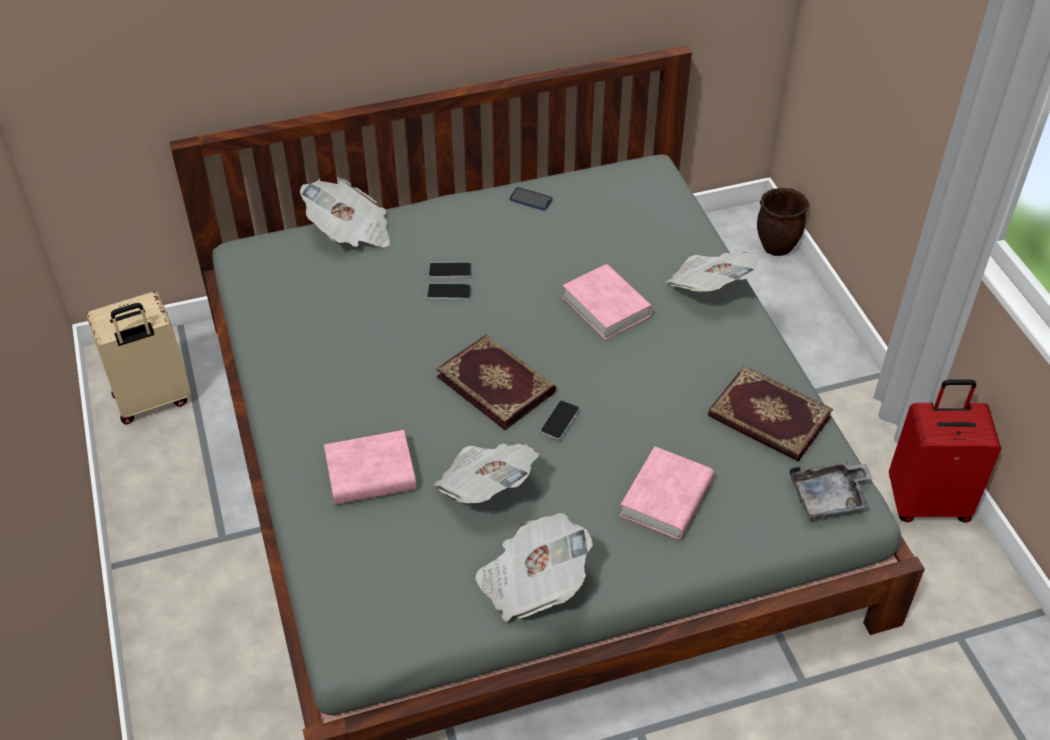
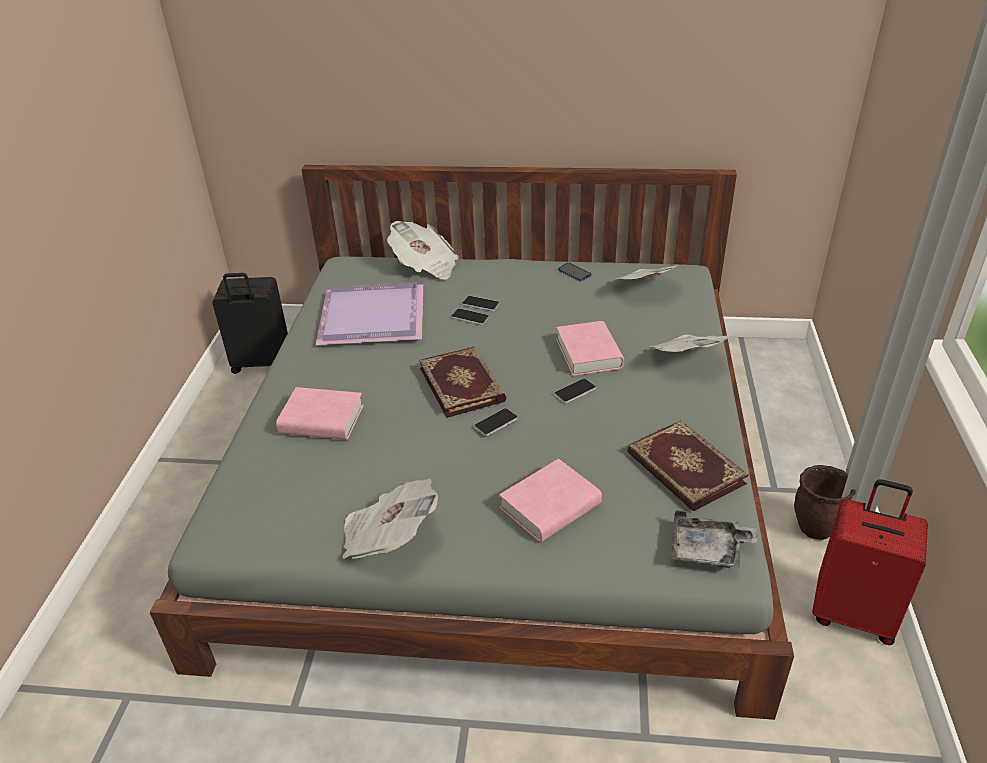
camera: 25 degrees right, 10 degrees down
(152, 401) = (261, 364): beige suitcase -> black suitcase
(333, 324) = (370, 318): none -> purple tray
(486, 486) = (402, 453): newspaper -> newspaper (645, 289)
(618, 359) = (575, 391): none -> phone
(776, 247) = (799, 374): brown planter -> brown planter (815, 528)

